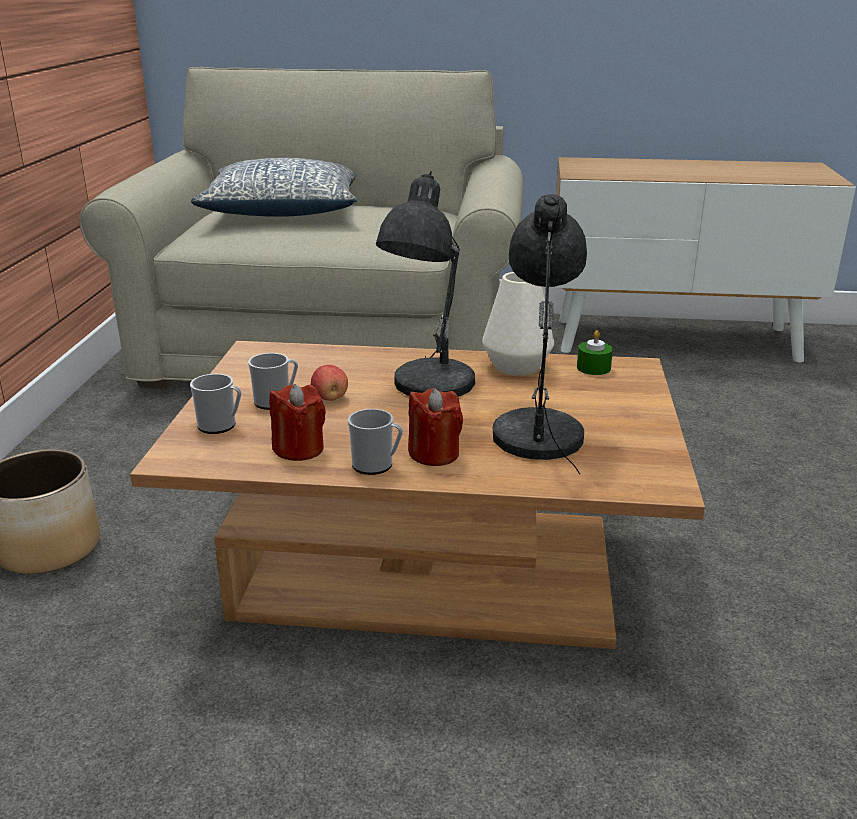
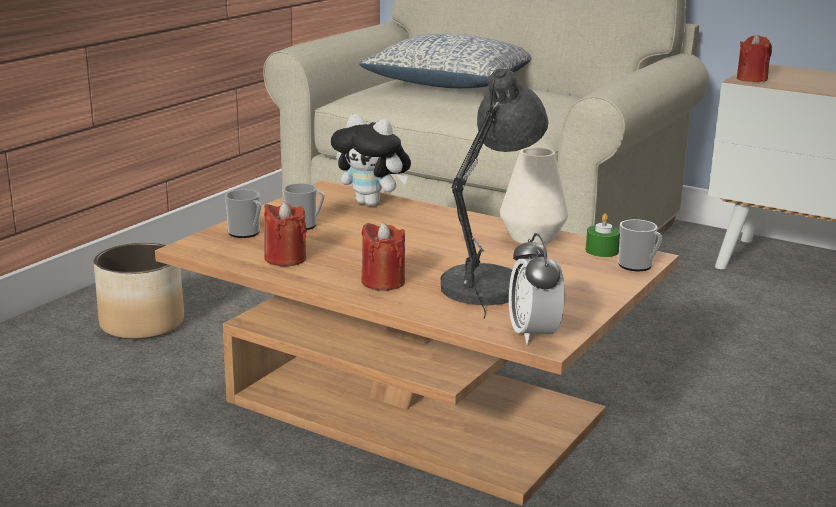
camera: 25 degrees right, 5 degrees down
(320, 358) = (372, 203): none -> plush toy
(330, 398) = (347, 231): apple -> none
(377, 465) = (330, 280): mug -> mug (638, 266)
(429, 387) = (436, 238): grey table lamp -> none
(580, 173) = (751, 79): none -> red candle
(645, 480) = (533, 334): none -> alarm clock

